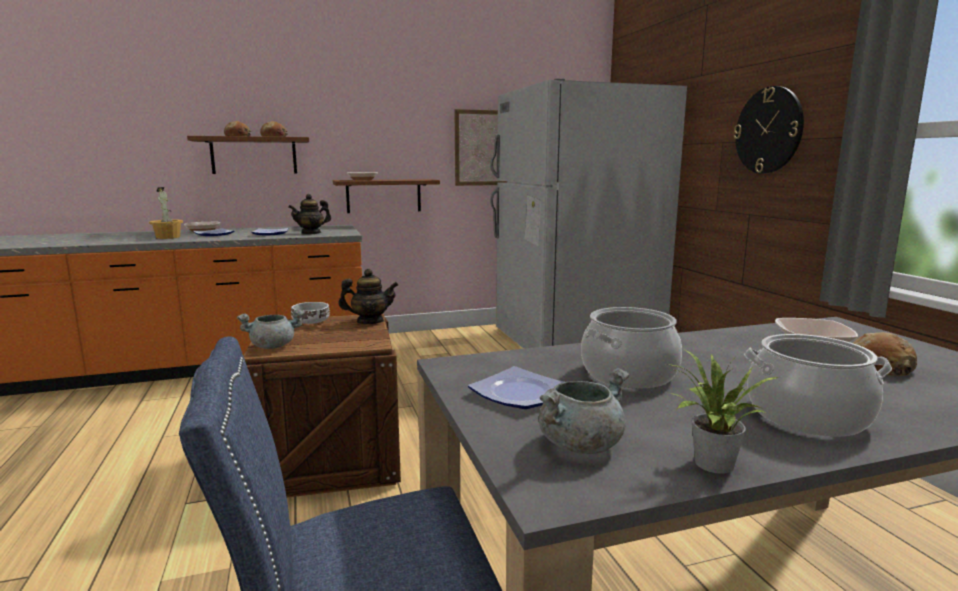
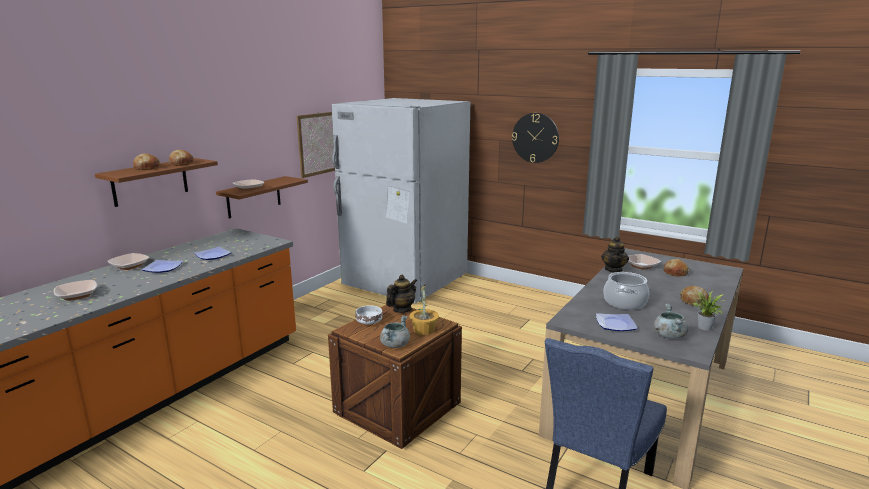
camera: 40 degrees left, 5 degrees up
(117, 238) = (77, 295): none -> bowl
(168, 237) = (132, 282): potted plant -> potted plant (424, 330)
(311, 233) = (244, 247): teapot -> teapot (614, 270)
(807, 416) = (693, 301): cooking pot -> bread

